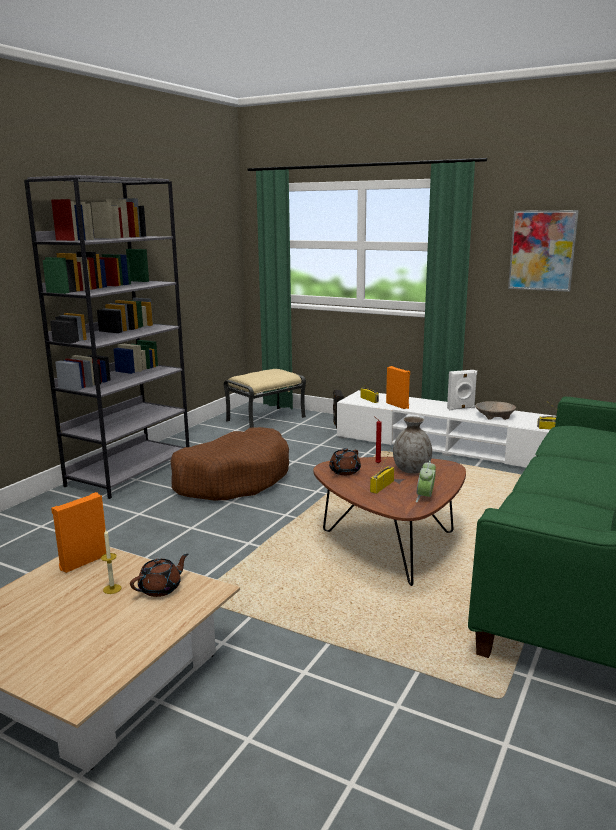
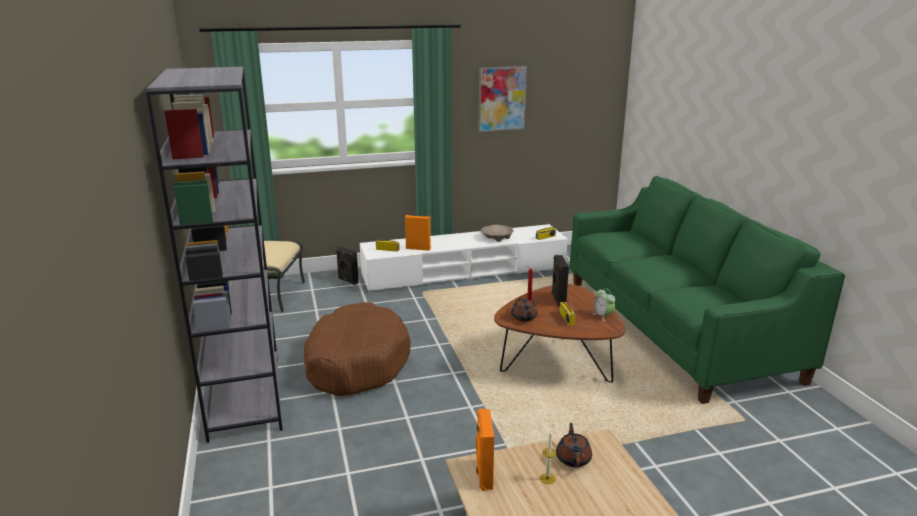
camera: 45 degrees left, 5 degrees up
(411, 470) = (558, 300): grey vase -> black speaker
(461, 408) = (465, 238): white speaker -> none

